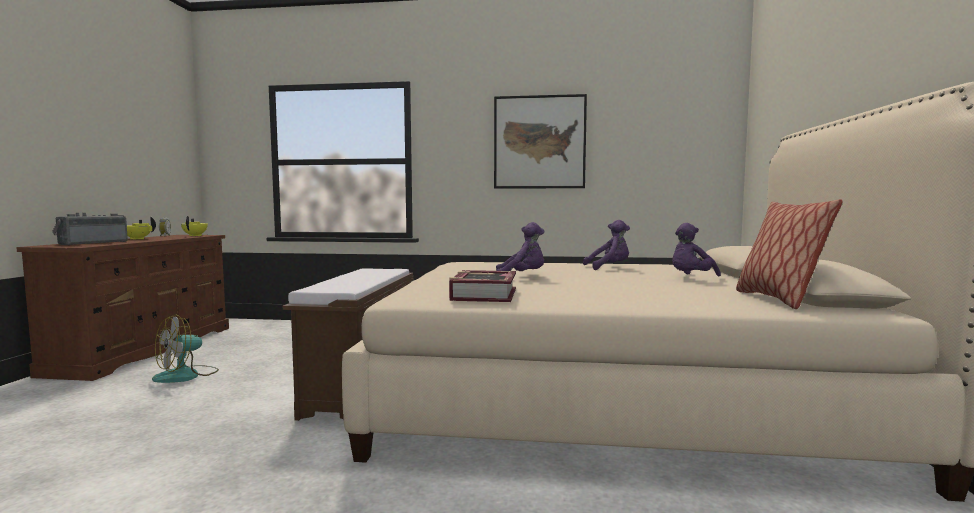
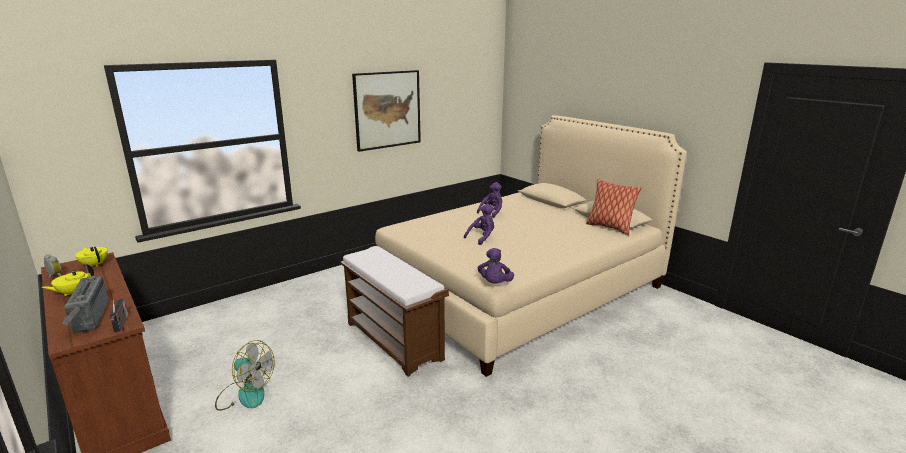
camera: 45 degrees left, 15 degrees up
(83, 246) = (121, 324): none -> radio
(186, 375) = (245, 394): fan -> fan turned 60 degrees counterclockwise
(483, 295) = (517, 264): book -> none
(690, 278) = (547, 215): purple plush toy -> purple plush toy (494, 284)

